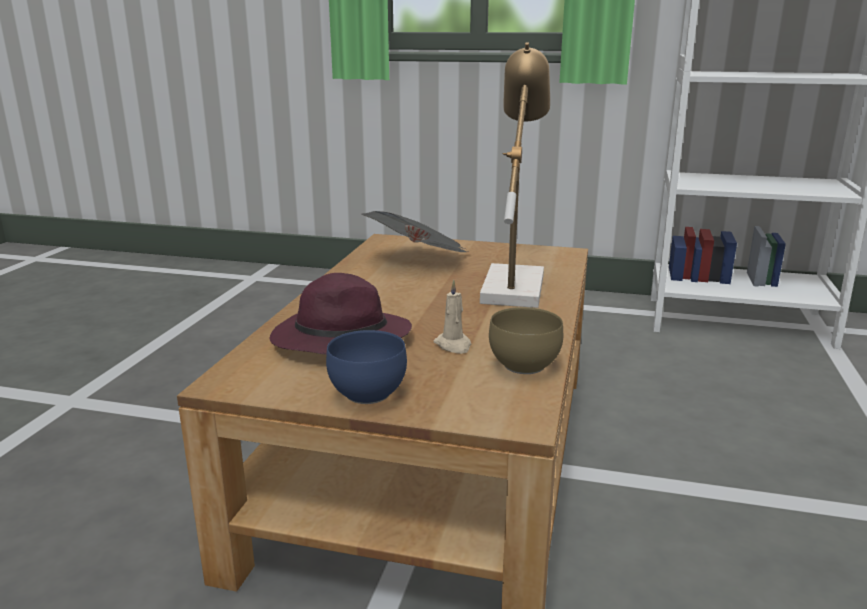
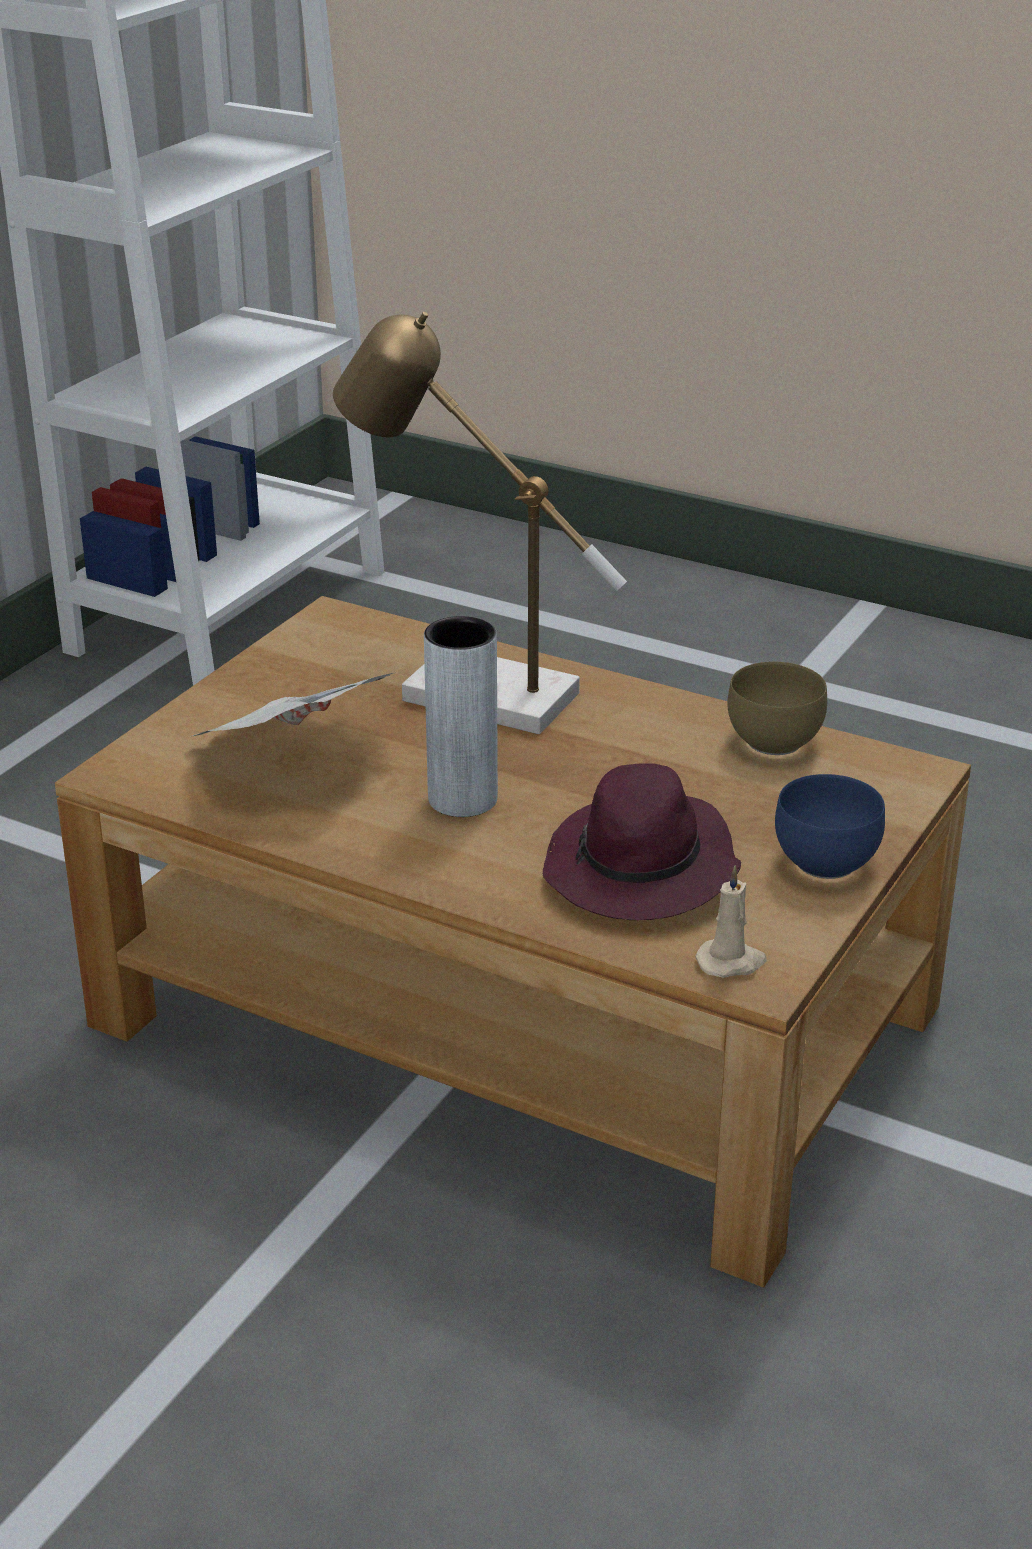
camera: 75 degrees left, 10 degrees up
(396, 295) = (462, 799): none -> grey vase
(453, 345) = (692, 780): beige candle -> beige candle (731, 962)

